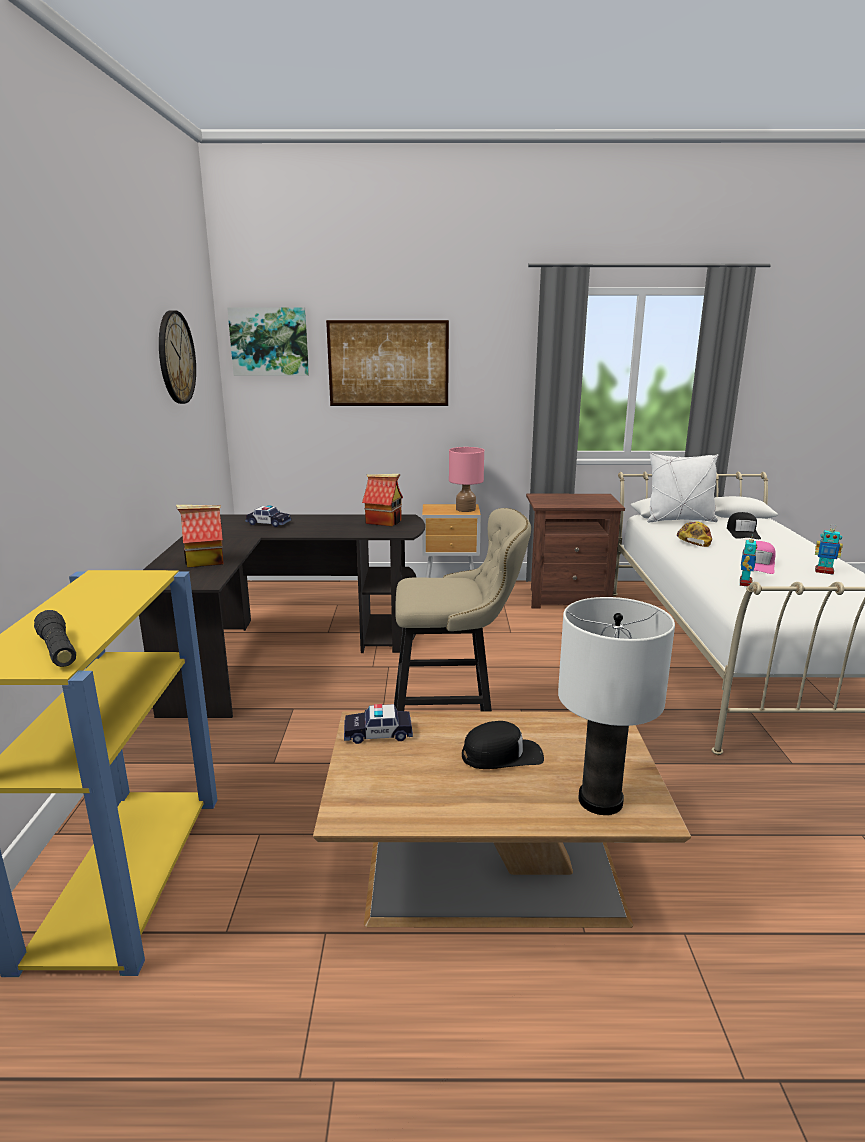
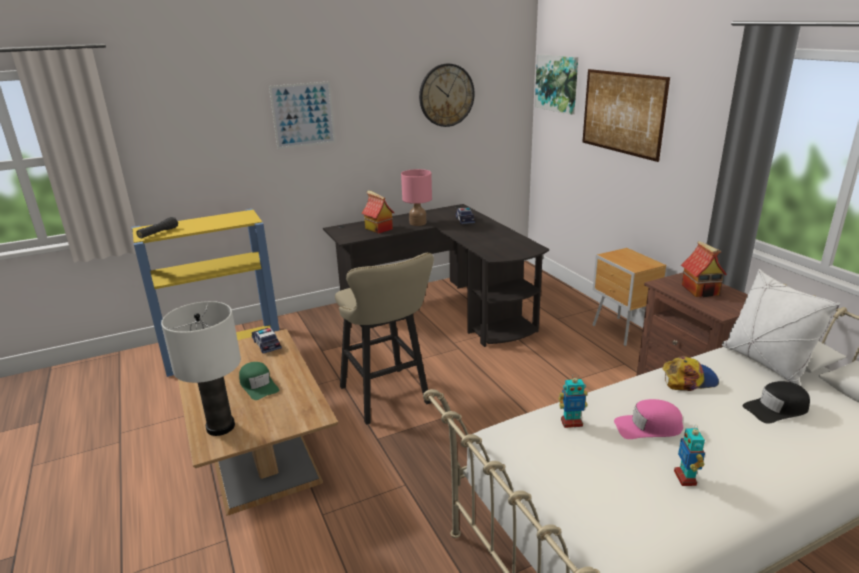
camera: 65 degrees right, 5 degrees up
(72, 385) = (303, 115): none -> picture
(384, 521) = (514, 245): toy house -> toy house (700, 290)
(465, 509) = (638, 264): pink table lamp -> pink table lamp (417, 223)
(502, 755) = (258, 385): black cap -> green cap

